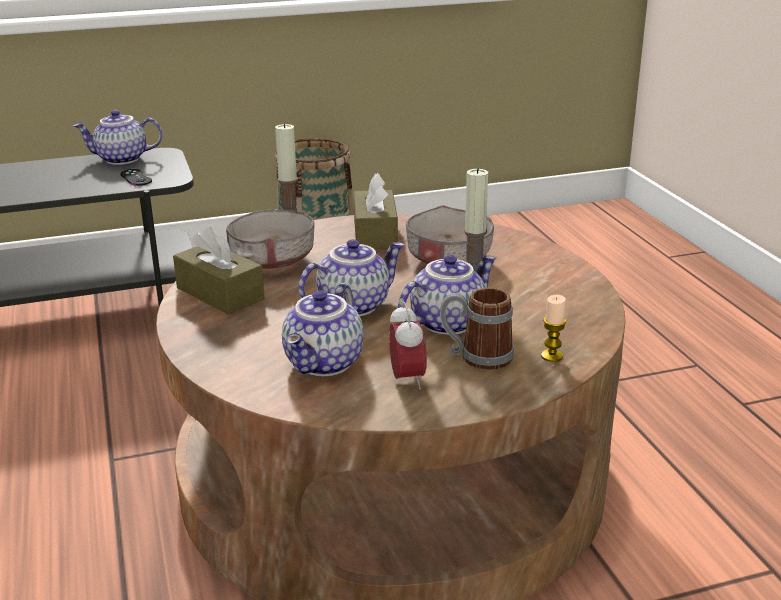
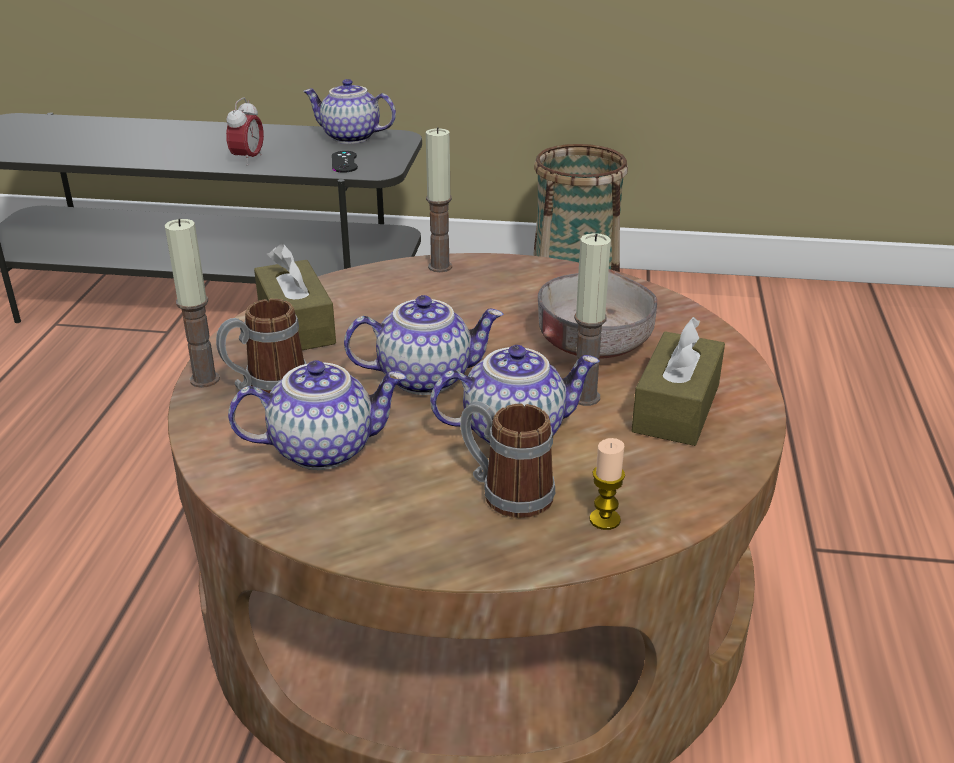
camera: 25 degrees right, 5 degrees up
(186, 343) = (204, 379): none -> candle
(238, 336) = (266, 384): none -> mug
(273, 261) = (390, 297): grey bowl -> none
(325, 363) = (323, 448): teapot -> teapot turned 150 degrees counterclockwise
(375, 234) = (536, 287): brown tissue box -> brown tissue box (676, 408)
(407, 379) = (395, 498): alarm clock -> alarm clock (248, 159)

